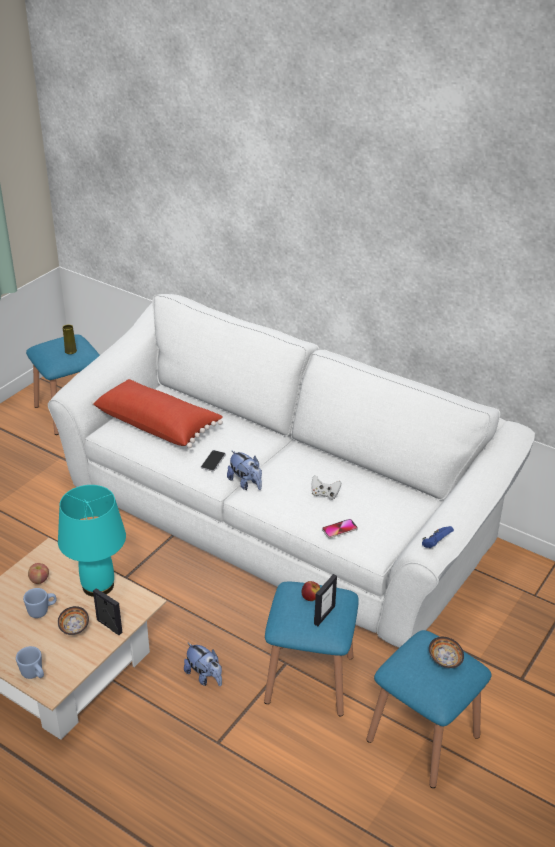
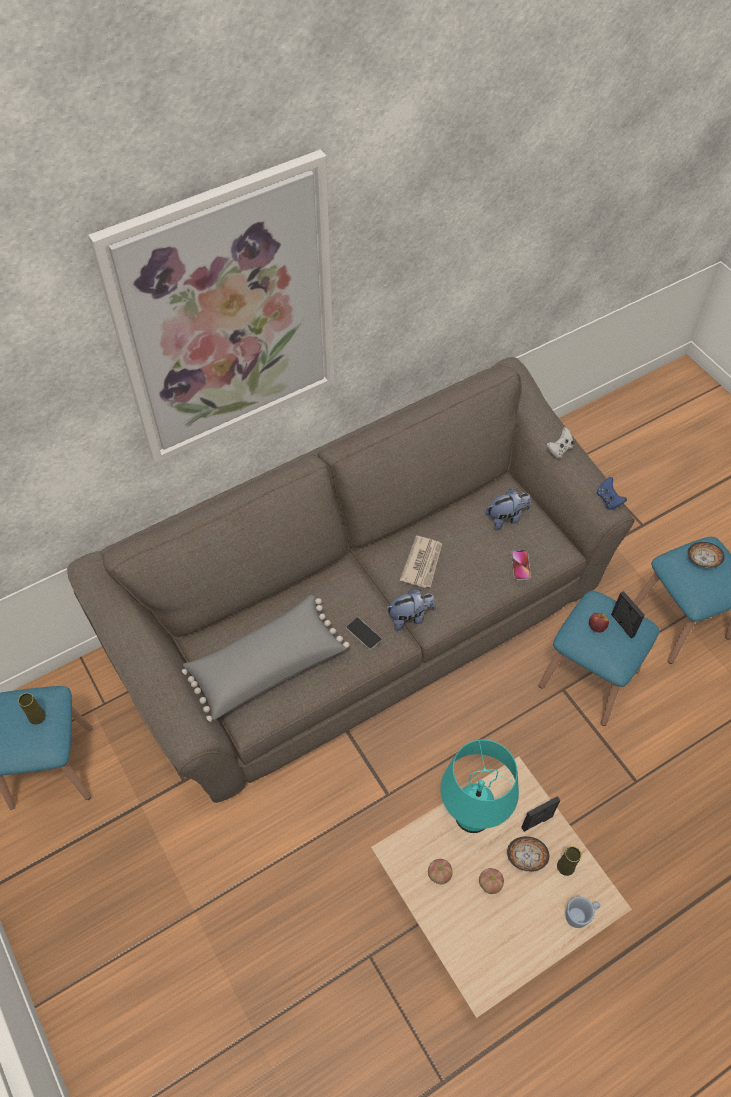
camera: 65 degrees left, 20 degrees up
(42, 611) = (490, 884): blue mug -> apple
(75, 654) = (565, 866): none -> yellow vase
(158, 424) = (266, 665): red pillow -> grey pillow
(204, 676) = (555, 765): plush toy -> plush toy (506, 518)
(277, 517) = (364, 619): white sofa -> brown sofa
(297, 180) = (227, 316): none -> picture
(300, 473) = (422, 563): none -> newspaper
(324, 494) = (464, 556): white game controller -> white game controller (559, 449)

